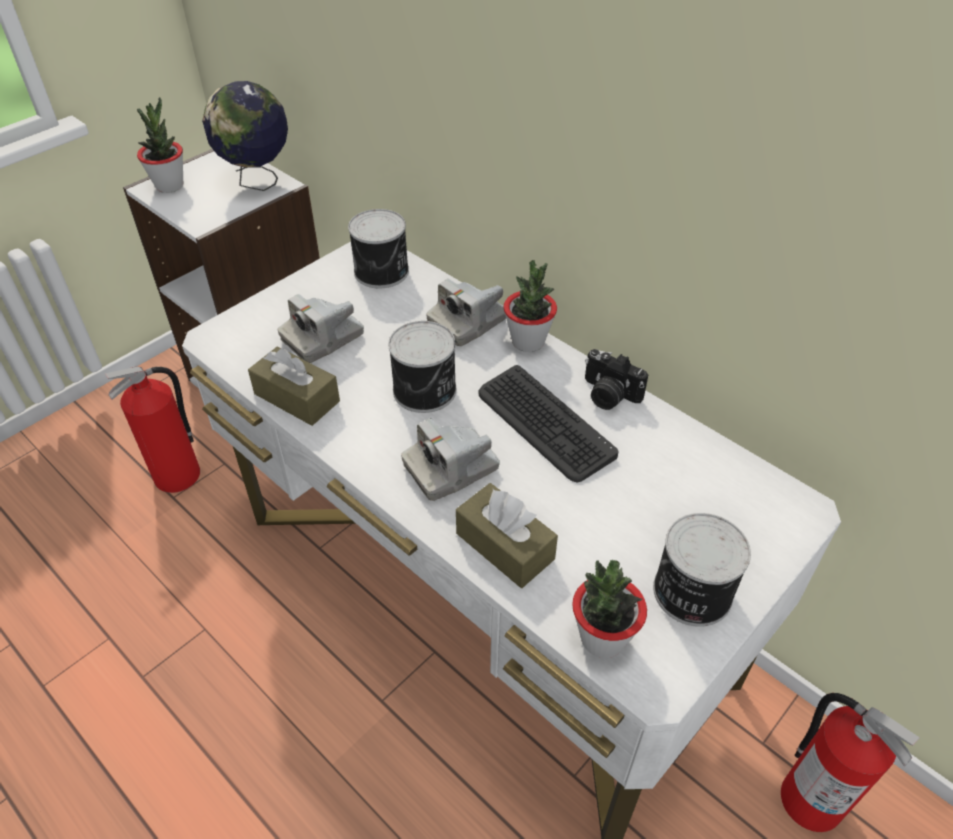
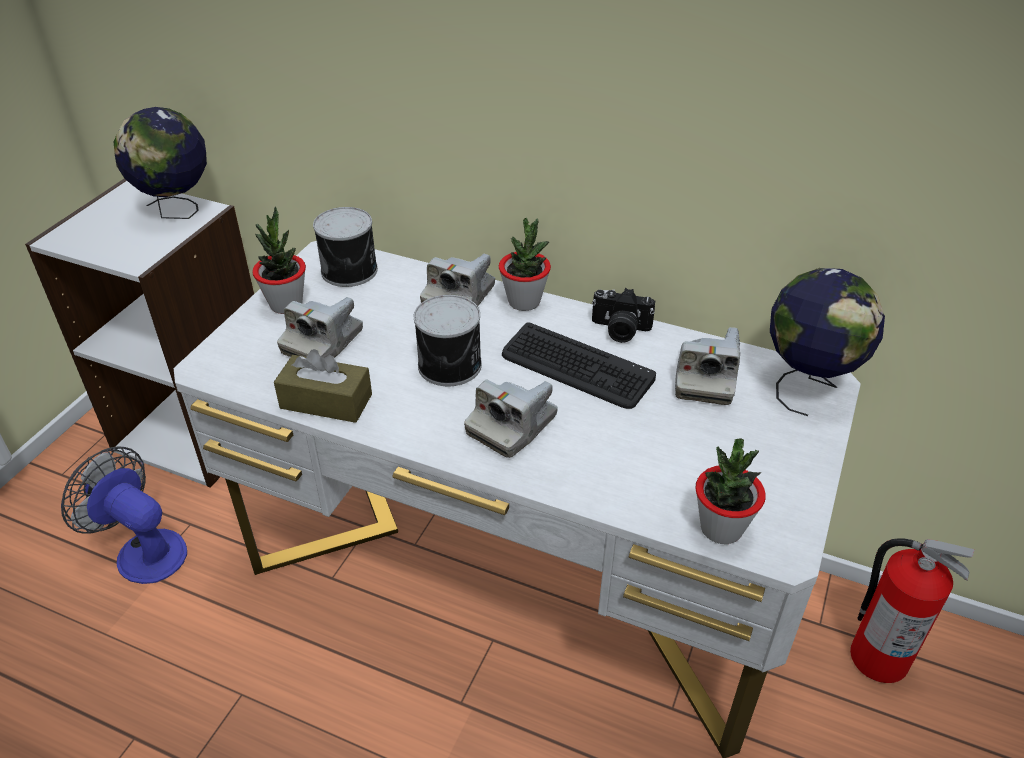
camera: 20 degrees left, 5 degrees down
(170, 185) = (79, 232): potted plant -> potted plant (286, 304)
(178, 476) = (143, 550): fire extinguisher -> fan
(505, 546) = (596, 478): brown tissue box -> none
(669, 470) = (704, 379): none -> camera
(690, 593) = (773, 471): can -> none
(778, 508) = (807, 386): none -> globe

